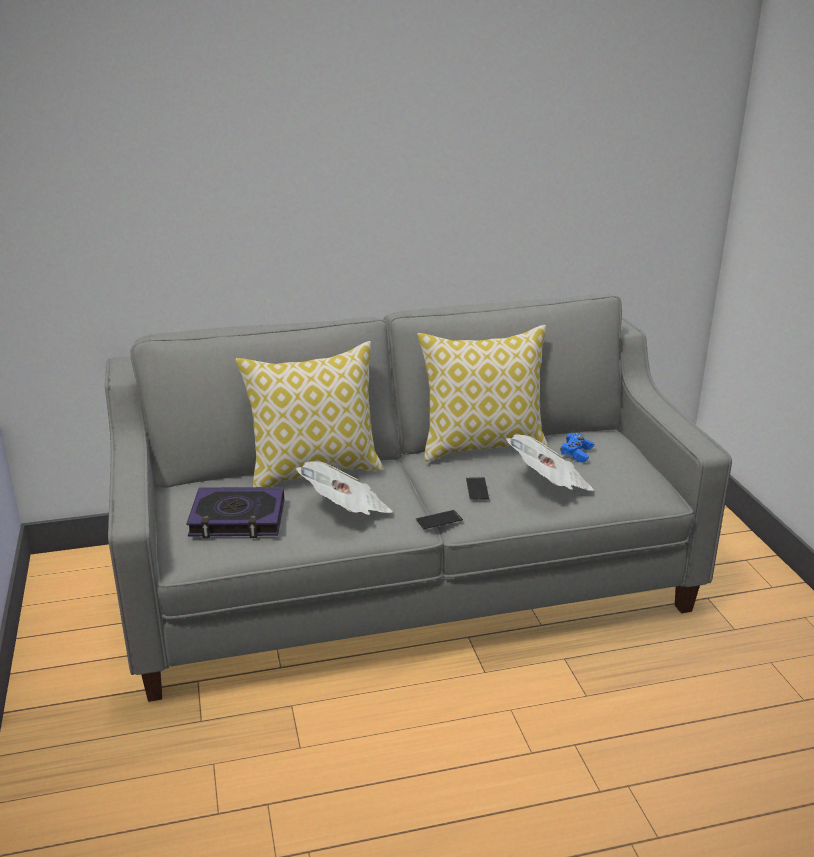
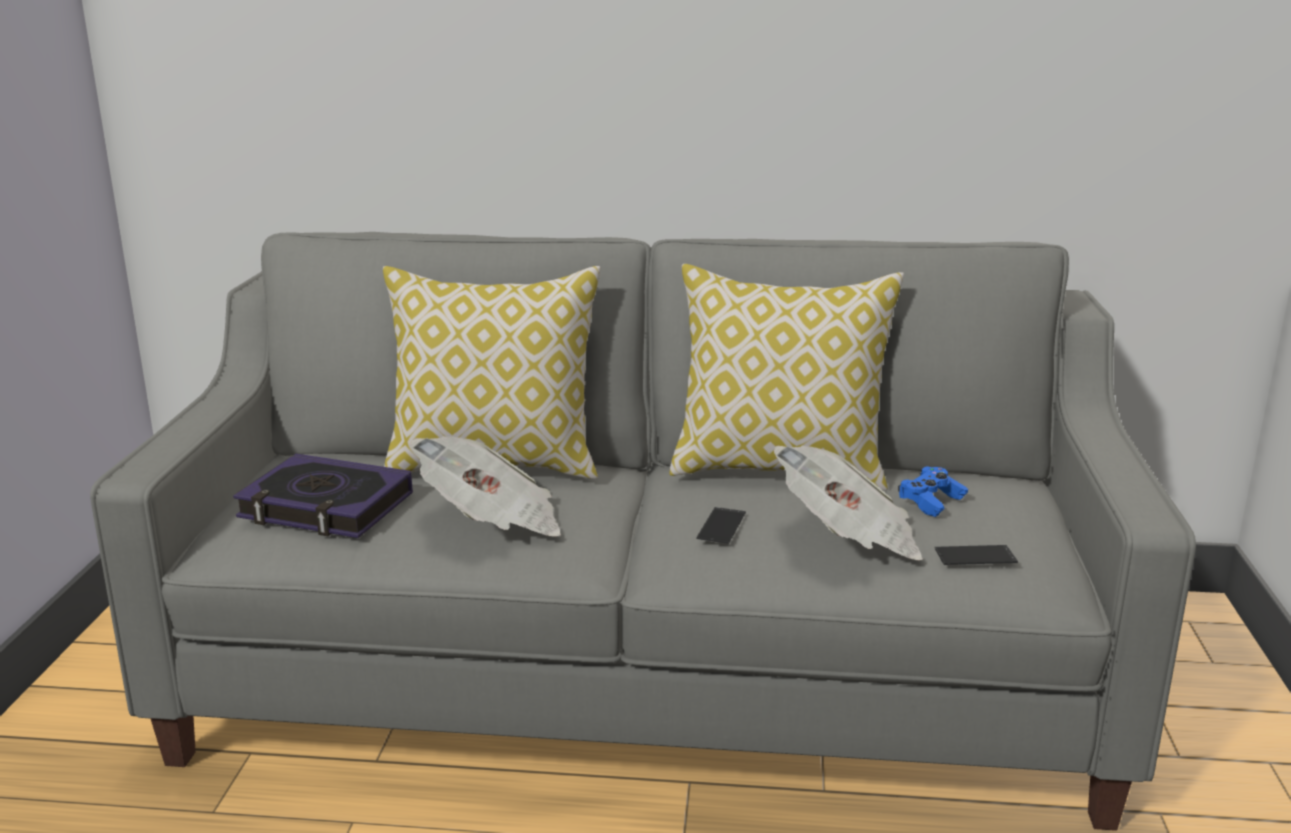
camera: 20 degrees right, 5 degrees down
(439, 520) = (629, 562): phone -> phone (975, 556)

